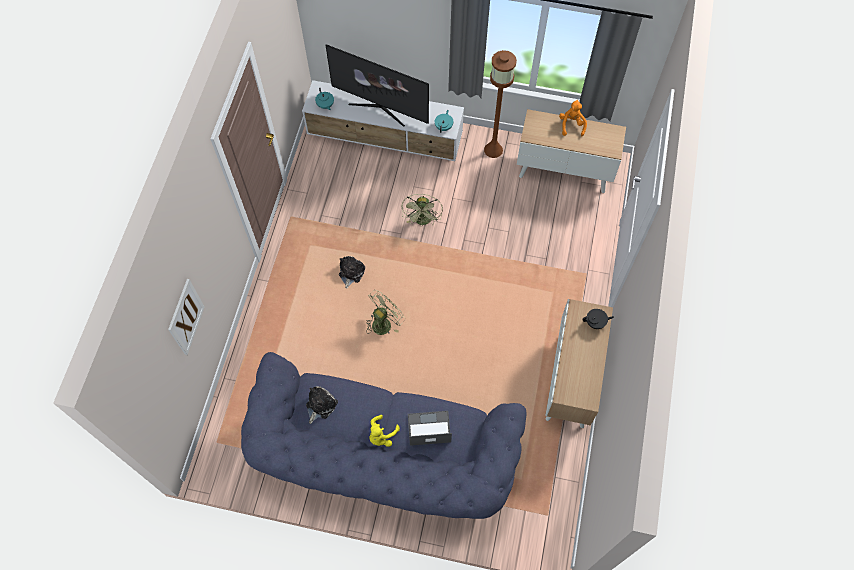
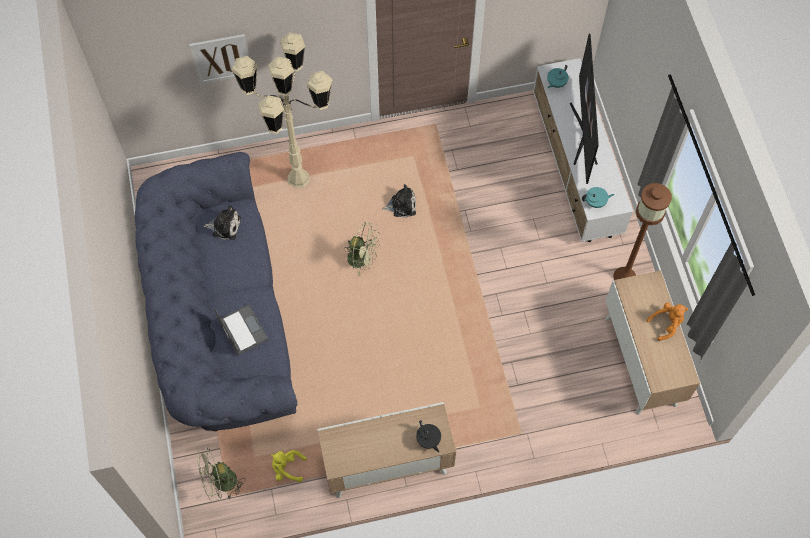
camera: 65 degrees right, 0 degrees up
(281, 341) = (299, 179): none -> beige floor lamp
(381, 435) = (218, 292): yellow plush toy -> yellow plush toy (287, 468)
(423, 221) = (496, 245): green fan -> green fan (220, 483)

